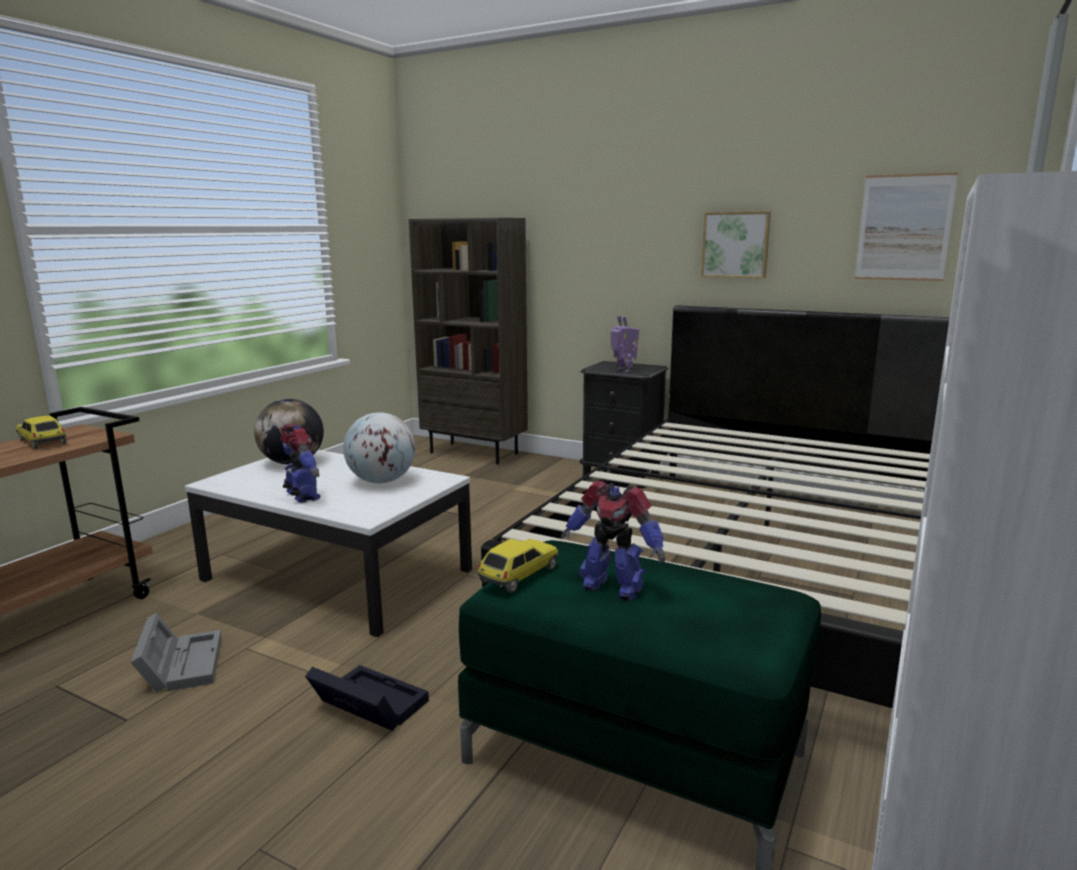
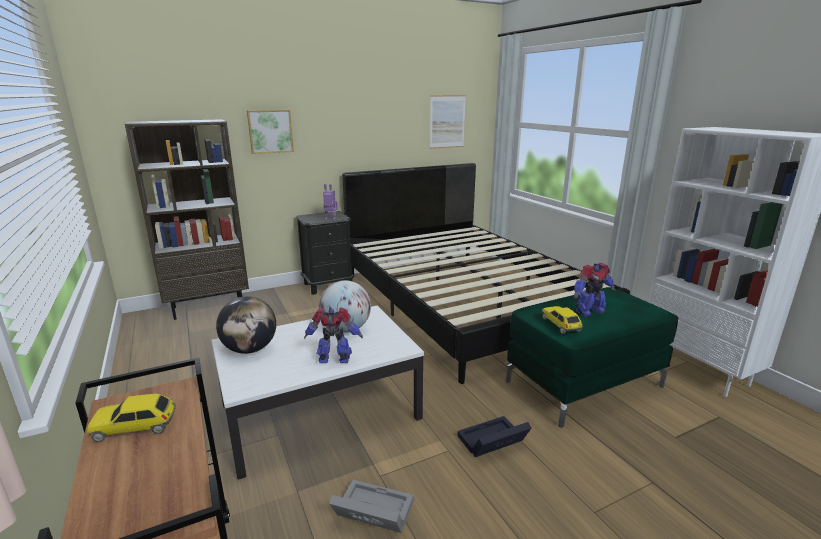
camera: 55 degrees left, 5 degrees up
(735, 245) = (371, 133): picture -> picture (270, 131)

